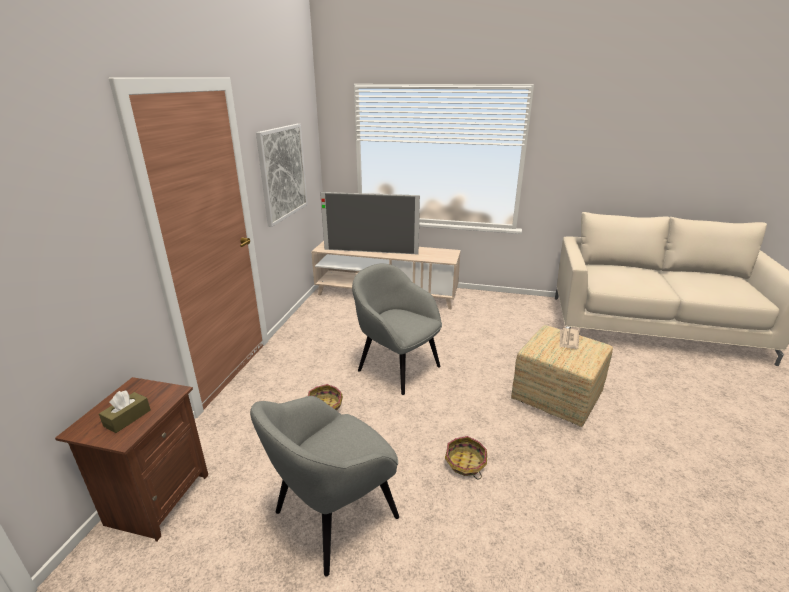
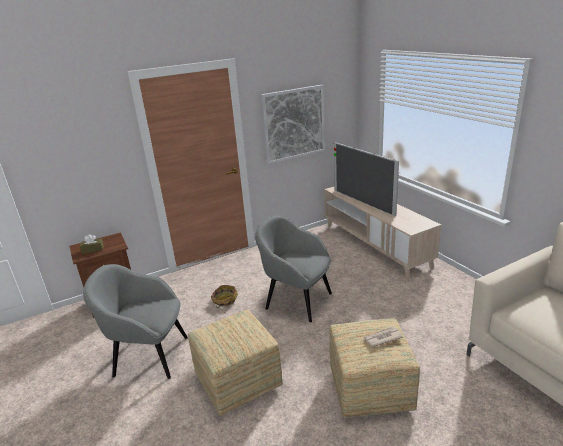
camera: 50 degrees right, 0 degrees up
(397, 367) = (297, 300): grey armchair -> grey armchair turned 60 degrees counterclockwise
(465, 463) = (239, 380): basket -> ottoman

